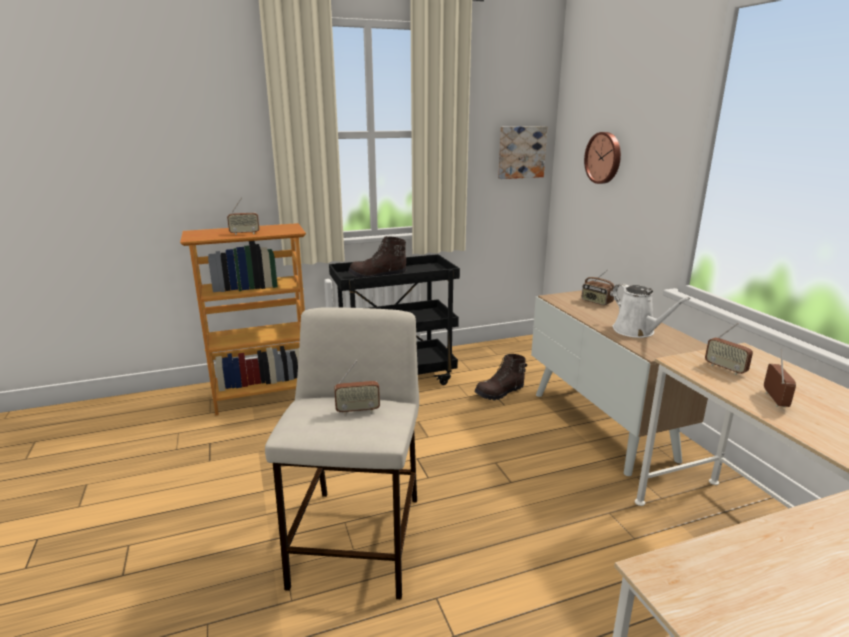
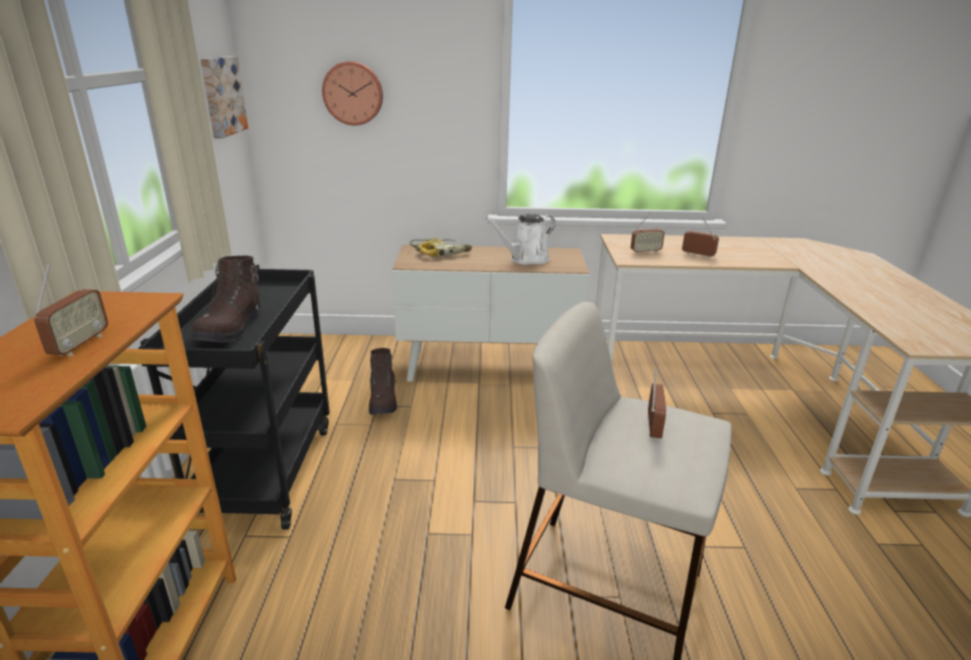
camera: 70 degrees left, 5 degrees up
(596, 302) = (441, 252): radio -> power drill
(636, 331) = (526, 259): white watering can -> white watering can turned 150 degrees clockwise

